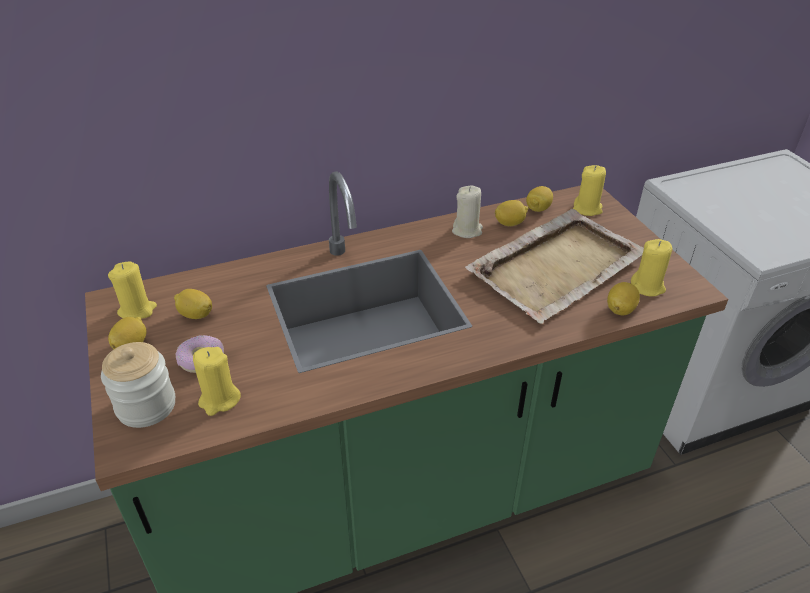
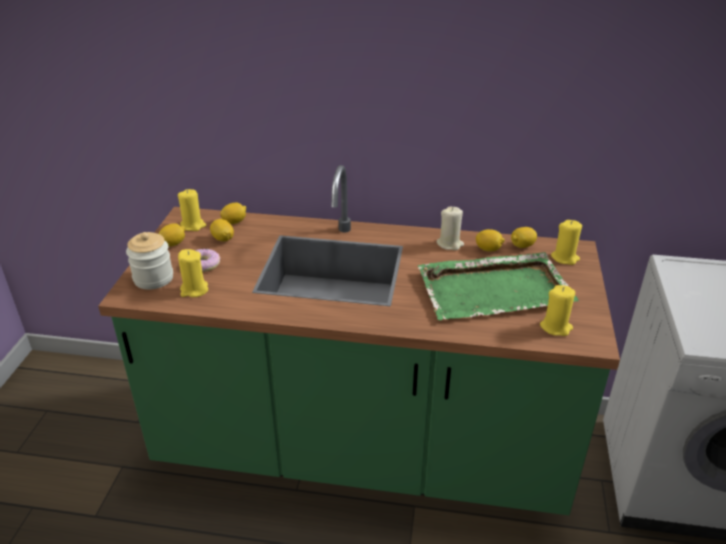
camera: 30 degrees right, 5 degrees down
(558, 266) = (496, 289): beige tray -> green tray
(620, 309) = (515, 334): lemon -> lemon (234, 222)

